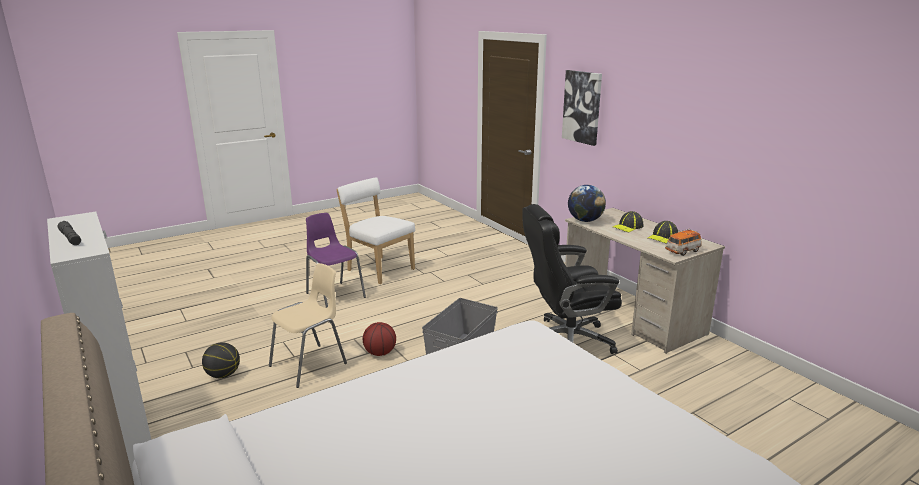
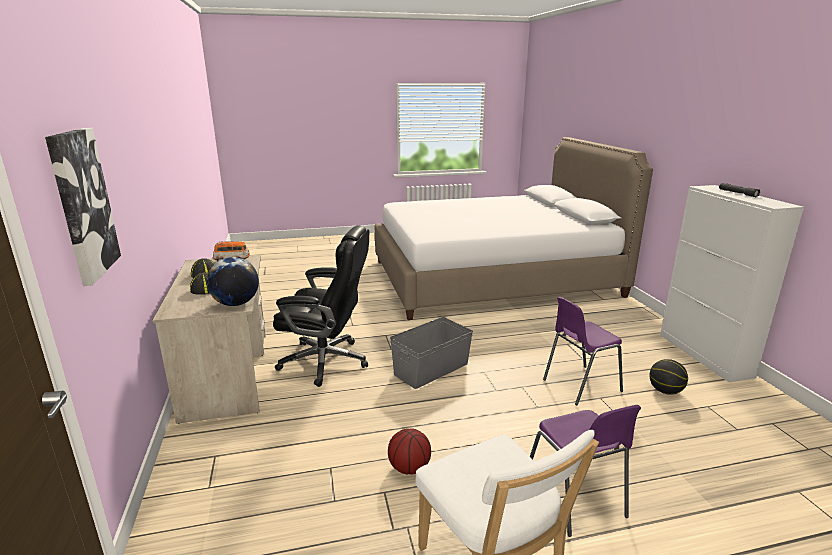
camera: 160 degrees left, 0 degrees up
(310, 364) = (579, 385): beige chair -> purple chair
(380, 353) = (509, 384): basketball -> basketball (409, 468)

